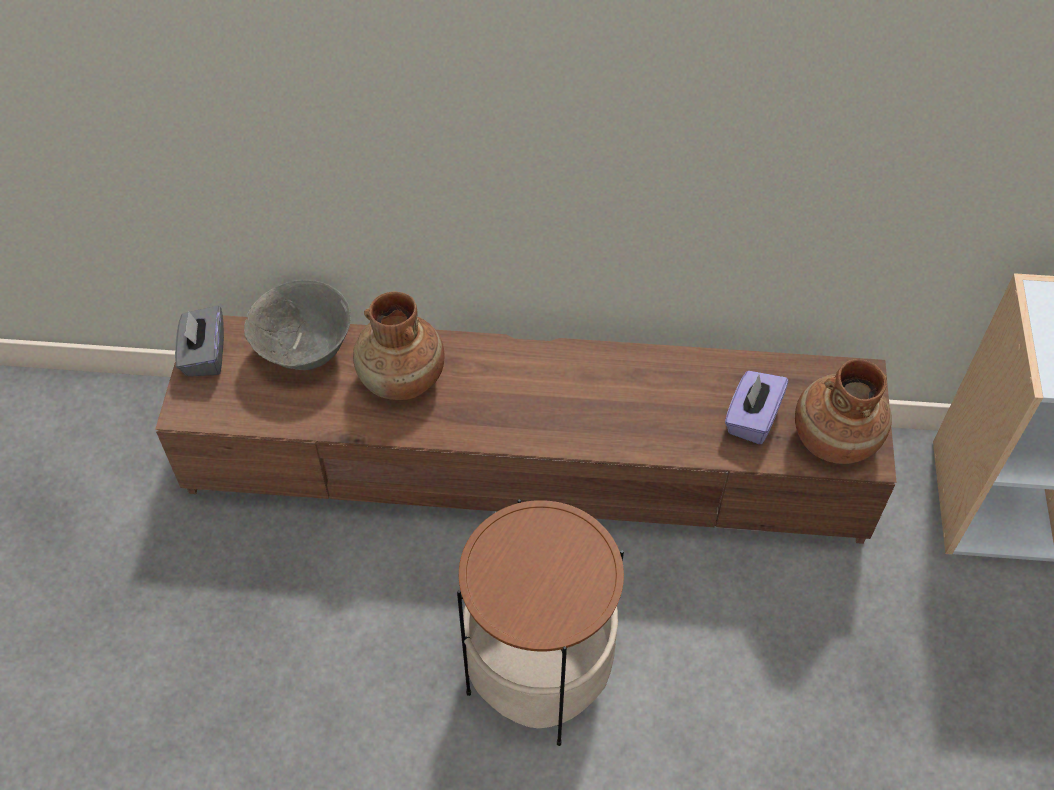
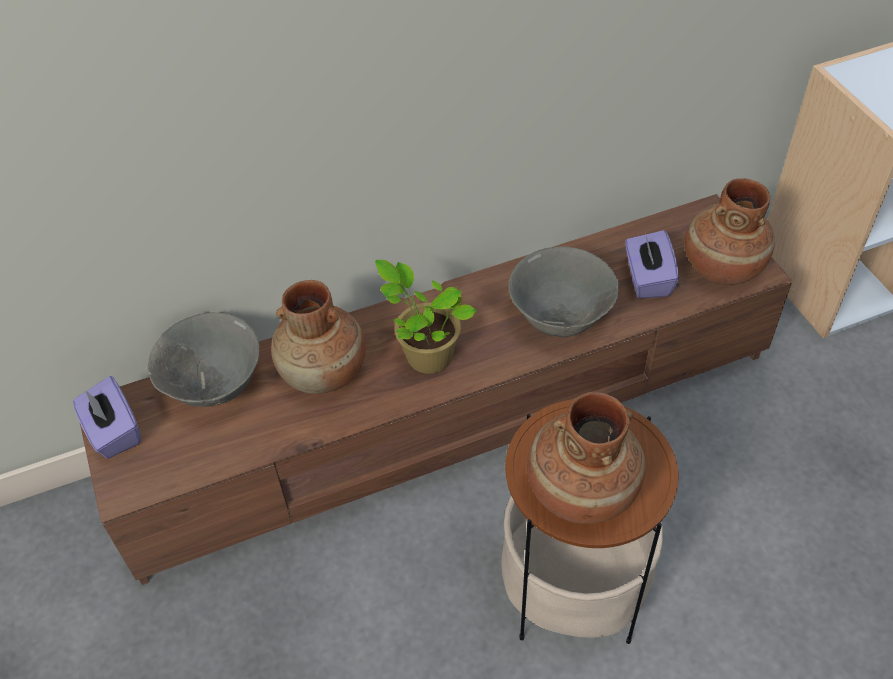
camera: 25 degrees left, 5 degrees down
(204, 355) = (113, 432): grey tissue box -> purple tissue box
(499, 401) = (426, 355): none -> potted plant
(518, 587) = (580, 490): none -> brown vase
(643, 421) = (560, 318): none -> grey bowl

